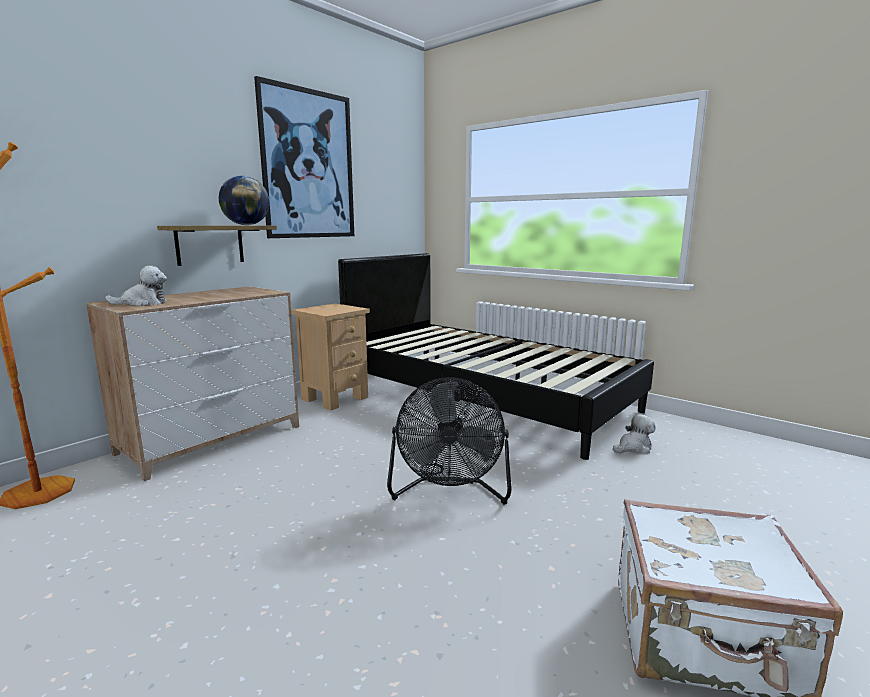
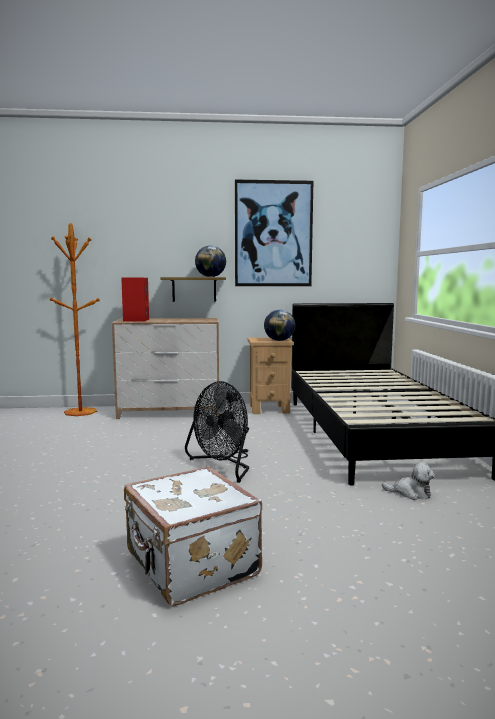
camera: 45 degrees right, 5 degrees down
(143, 303) = (135, 320): plush toy -> red speaker
(348, 309) = (279, 340): none -> globe

